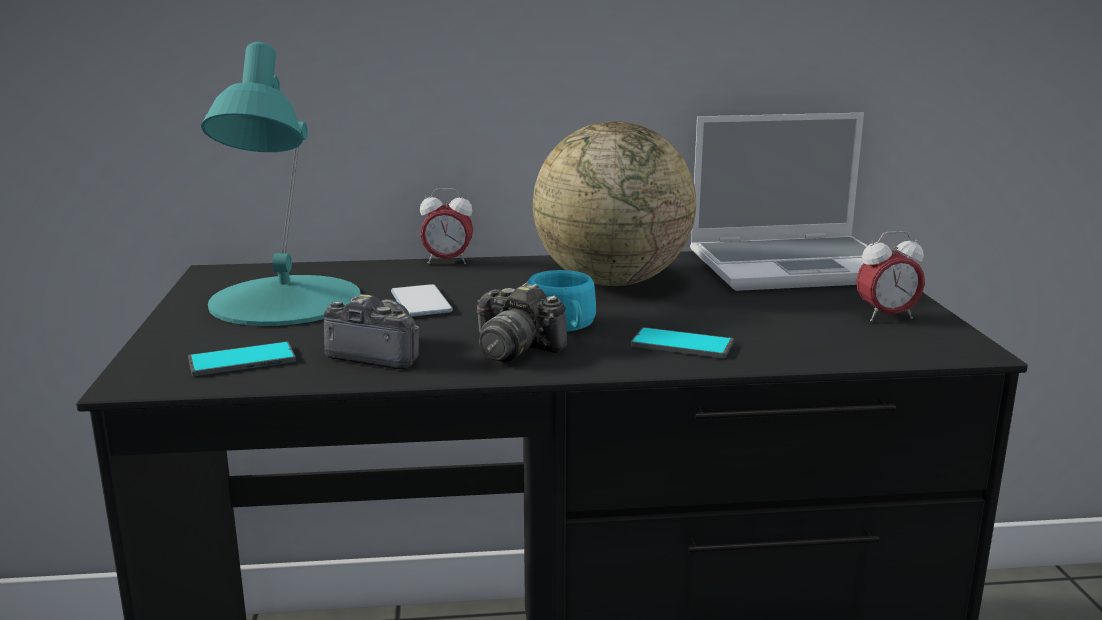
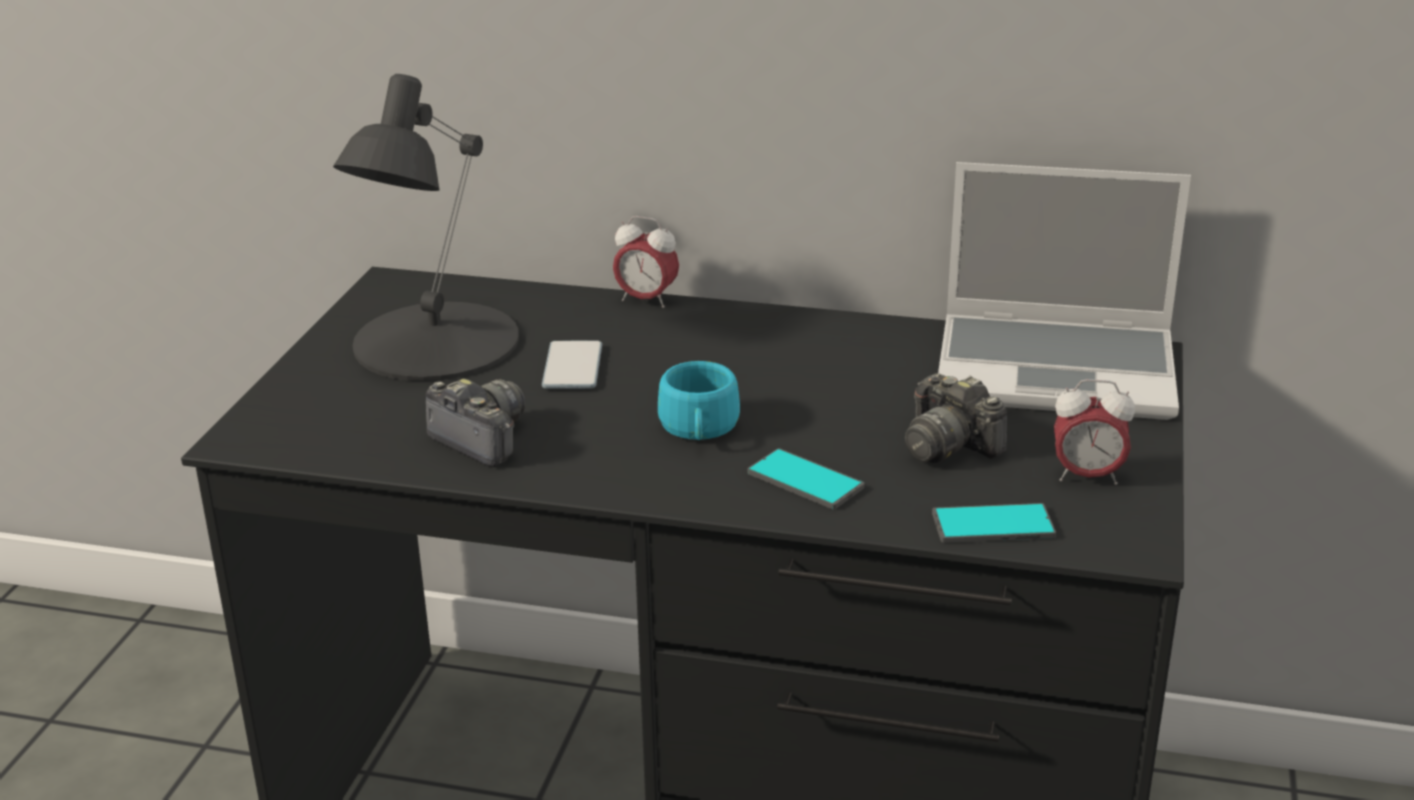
camera: 20 degrees right, 10 degrees up
(242, 361) = (348, 427): phone -> phone (993, 525)
(283, 301) = (433, 342): turquoise table lamp -> black table lamp
(515, 349) = (622, 456): camera -> camera (948, 445)
(612, 281) = (809, 363): globe -> none

